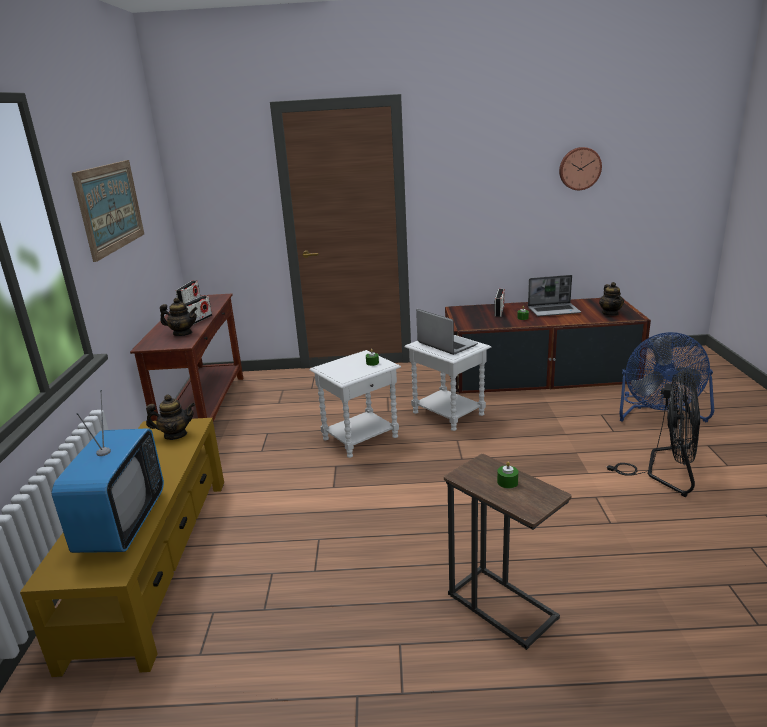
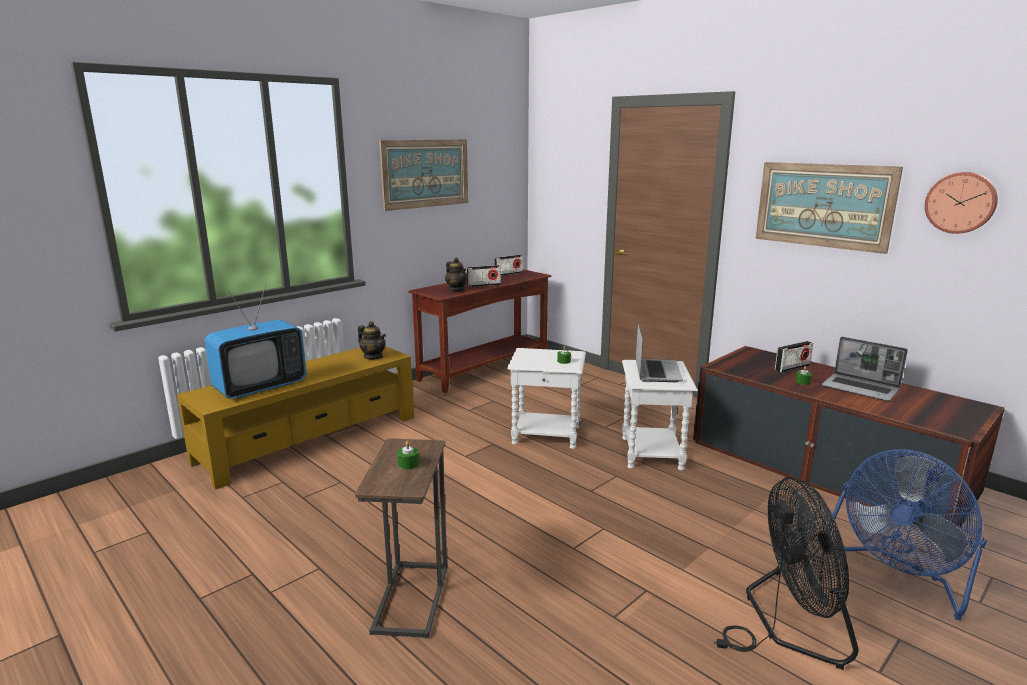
camera: 45 degrees right, 5 degrees down
(489, 183) = (823, 205): none -> picture
(610, 313) = (933, 416): teapot -> none
(665, 468) = (781, 620): black fan -> black fan turned 75 degrees counterclockwise

